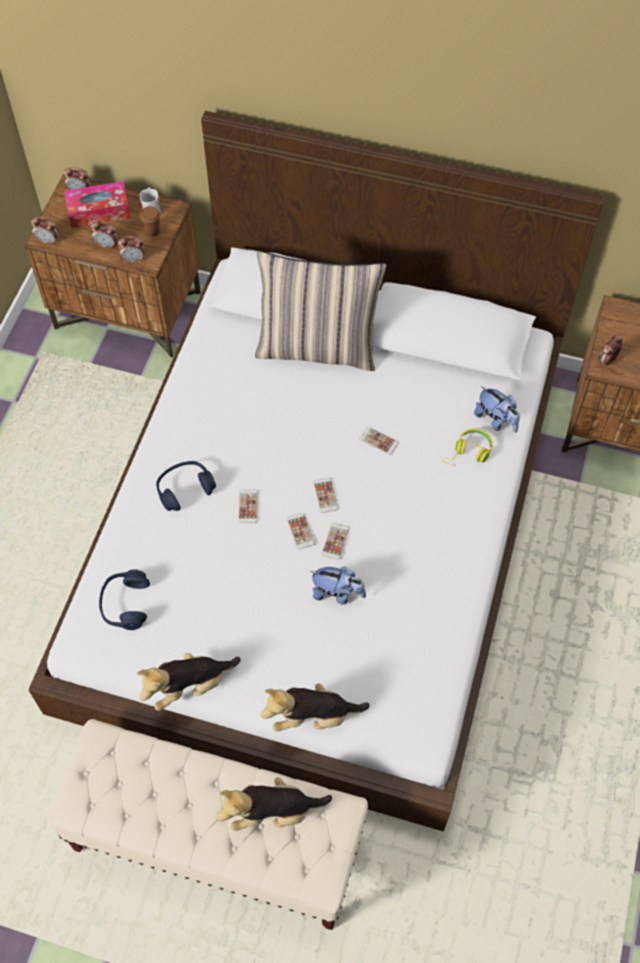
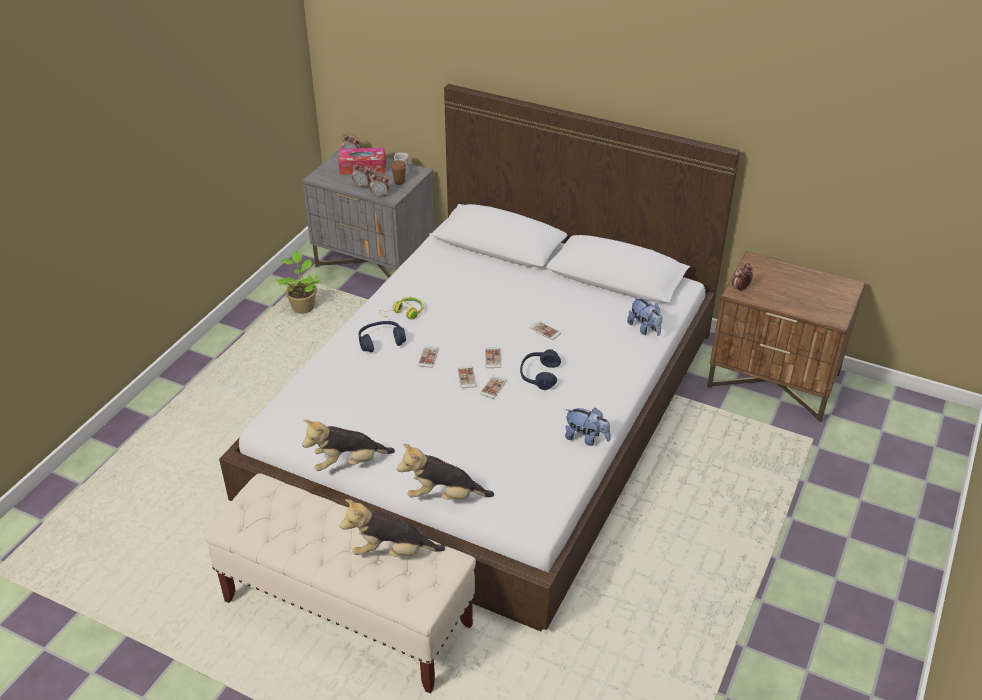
camera: 10 degrees right, 20 degrees down
(48, 241) = (320, 179): alarm clock -> none
(55, 396) = (303, 306): none -> potted plant
(125, 604) = (312, 404): blue headphones -> blue headphones (539, 375)
(129, 310) = (376, 262): brown nightstand -> grey nightstand
(318, 347) = (511, 271): pillow -> none
(337, 593) = (486, 420): plush toy -> plush toy (586, 438)
(469, 452) = (617, 346): yellow headphones -> yellow headphones (404, 313)

